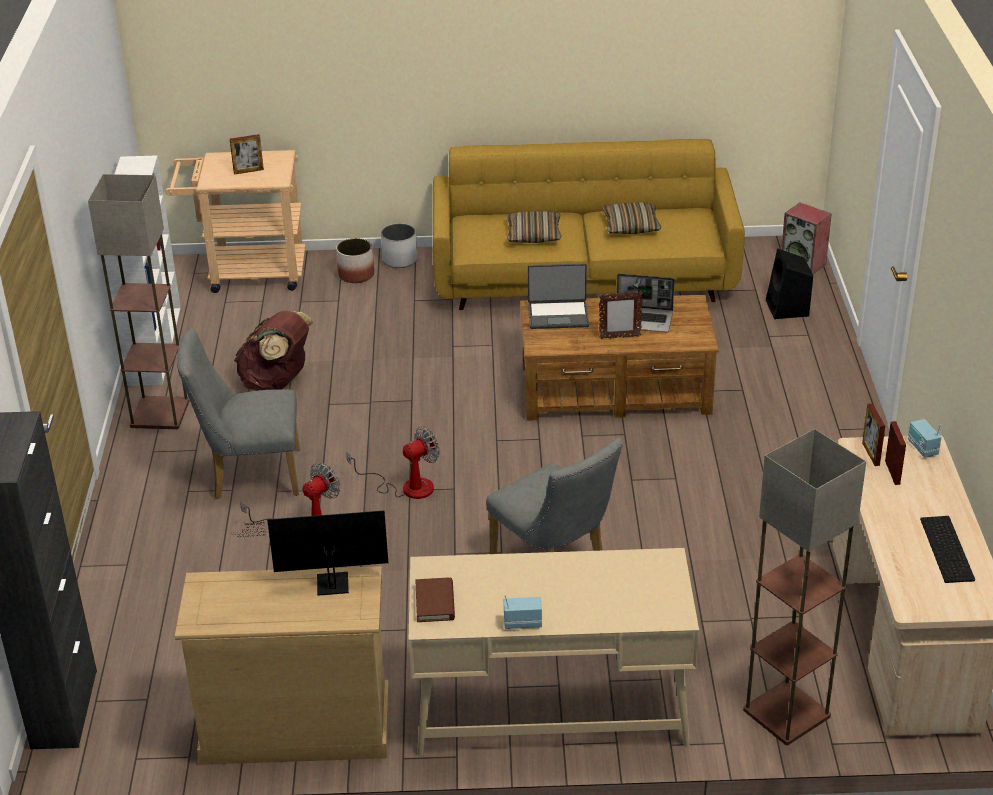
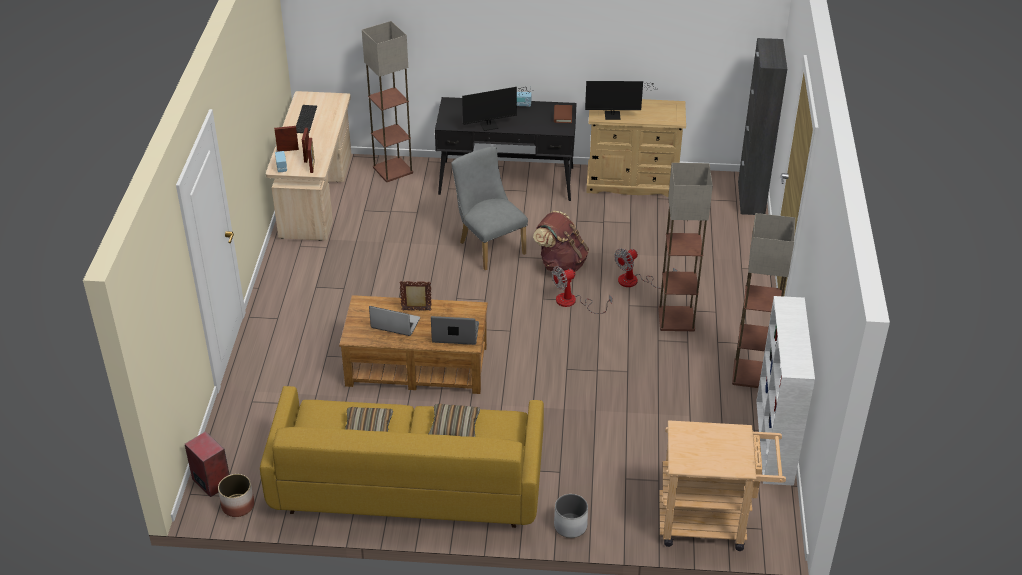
camera: 175 degrees left, 5 degrees up
(248, 171) = (708, 444): picture frame -> picture frame (288, 150)
(249, 475) = (677, 319): grey chair -> floor lamp
(277, 382) = (668, 394): brown backpack -> brown backpack (560, 264)
(356, 275) = (610, 509): planter -> planter (237, 505)
(550, 707) = (506, 181): beige desk -> black desk
(574, 566) = (492, 125): none -> monitor
(788, 309) = (253, 430): black speaker -> none

